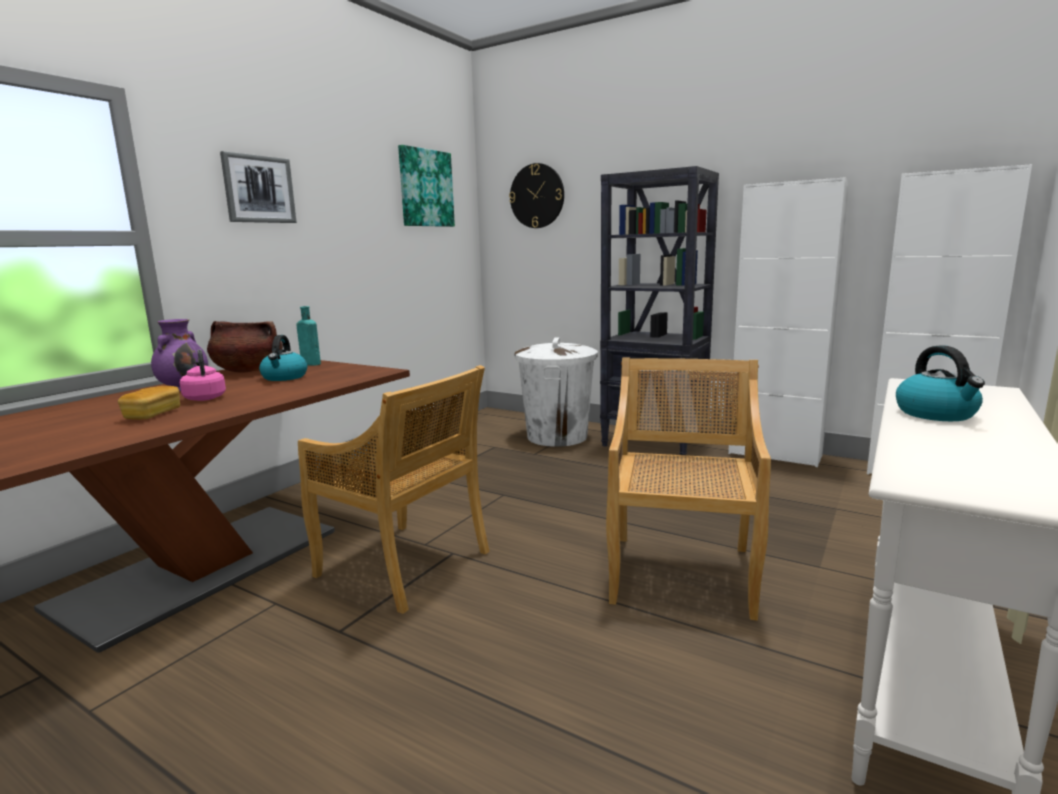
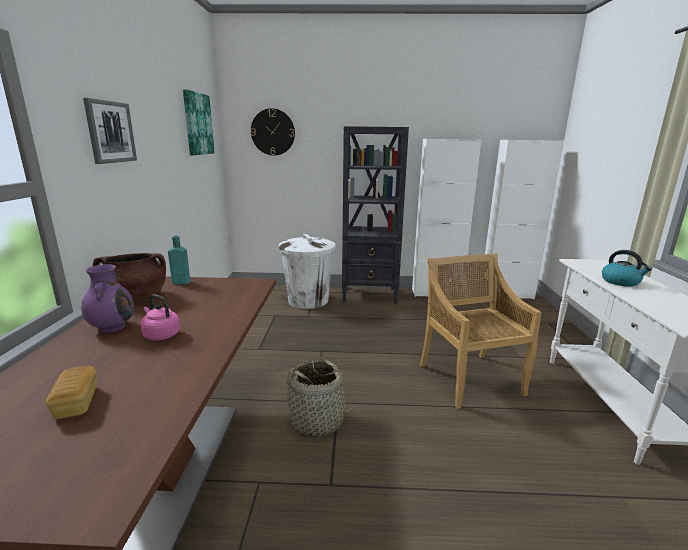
camera: 30 degrees left, 5 degrees up
(153, 414) = (150, 364): bread -> bread (76, 403)
(284, 377) = (188, 300): kettle -> none
(405, 565) = (318, 421): beige chair -> basket

